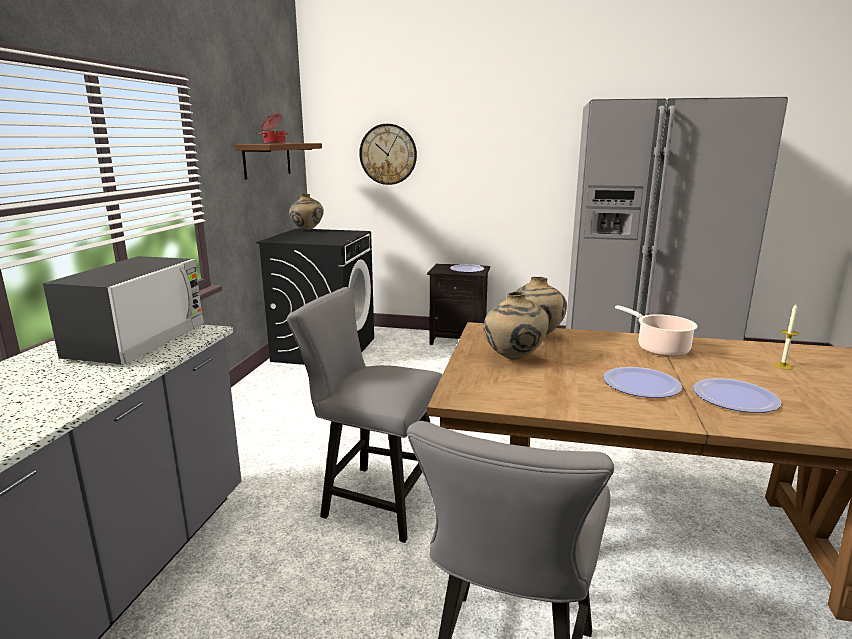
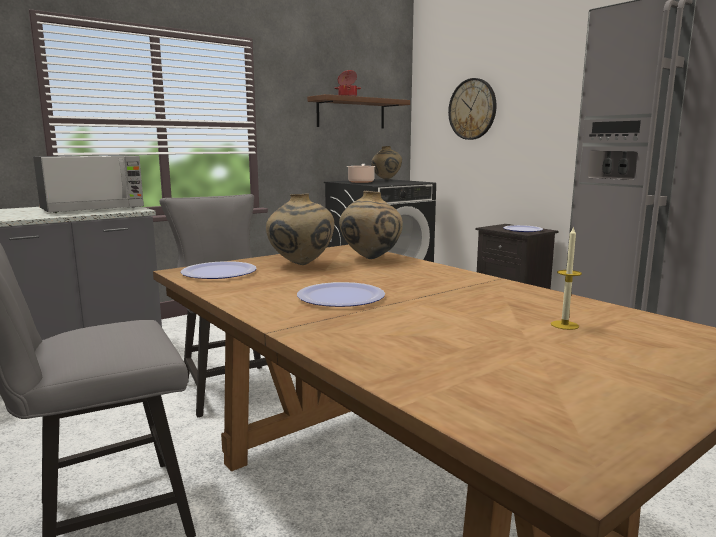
camera: 40 degrees right, 5 degrees down
(659, 348) = (462, 285): cooking pot -> cooking pot (361, 182)
(735, 397) = (394, 325): plate -> plate (219, 272)

